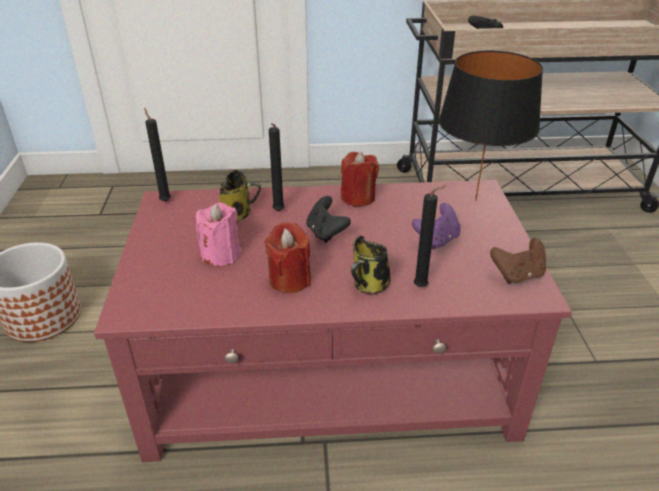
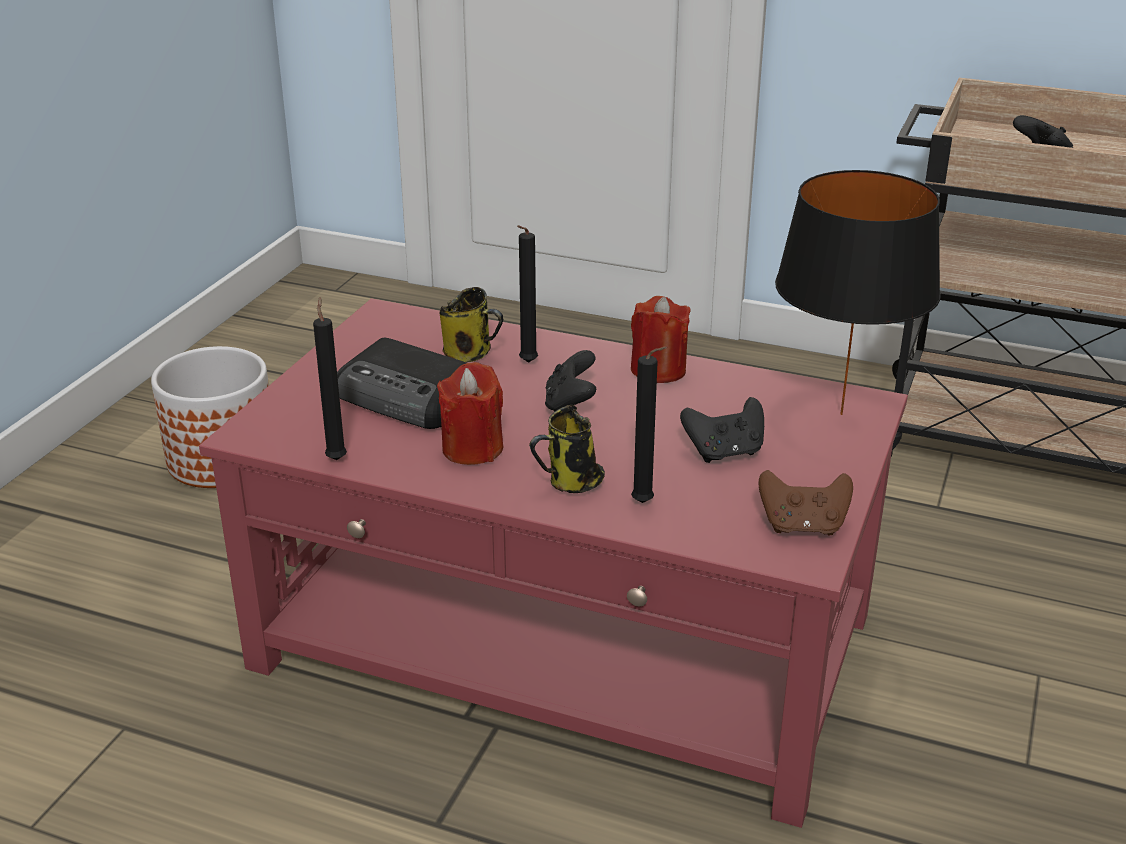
camera: 25 degrees right, 5 degrees down
(165, 200) = (388, 315): black candle -> black candle (336, 458)
(221, 254) = (409, 397): pink candle -> radio
(437, 240) = (724, 452): purple game controller -> black game controller

